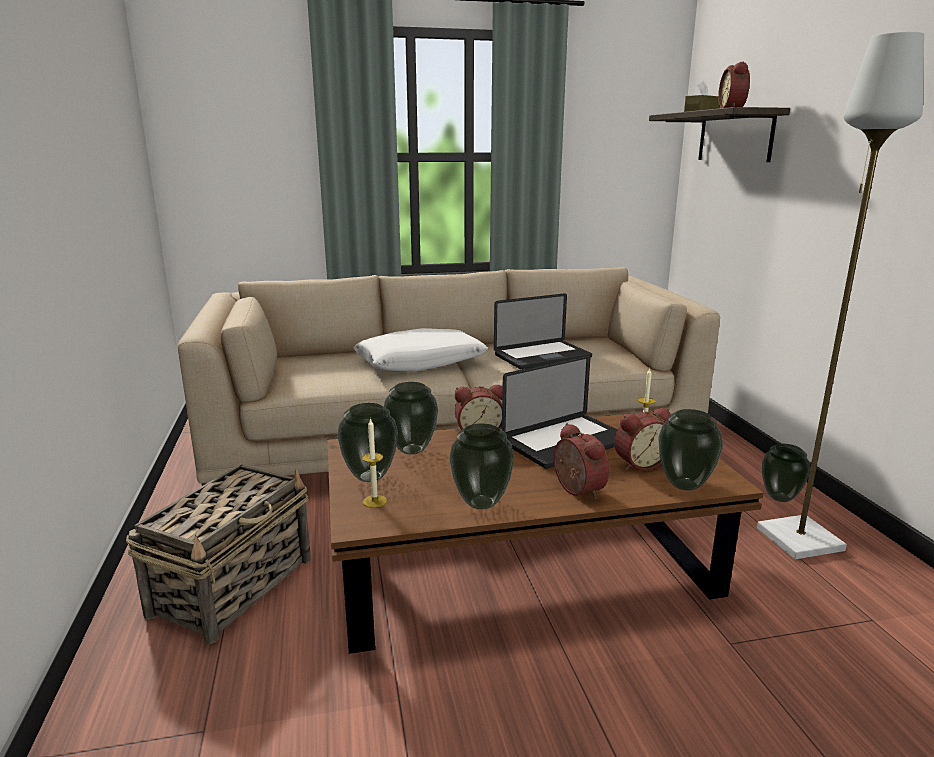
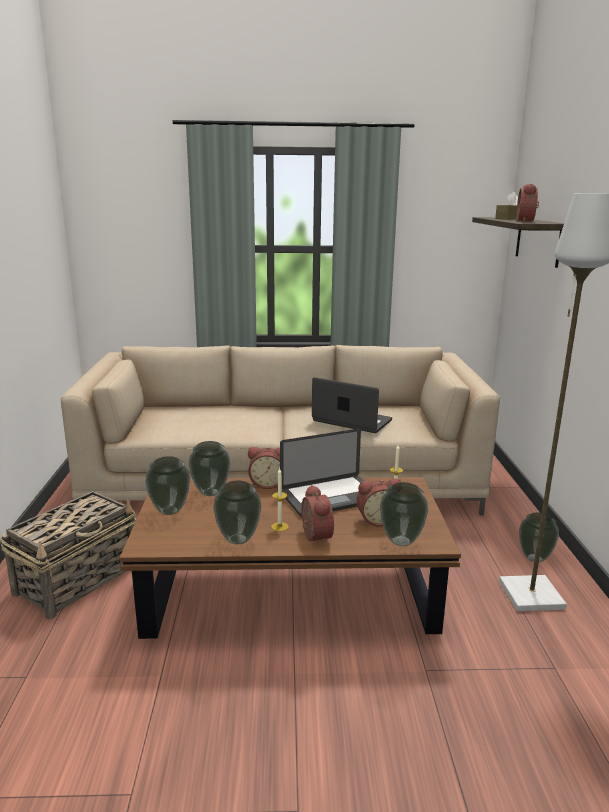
camera: 10 degrees right, 0 degrees up
(374, 501) = (163, 530): candle -> candle (279, 527)
(420, 363) = (251, 419): white pillow -> none
(542, 356) = (352, 421): laptop -> laptop turned 135 degrees counterclockwise

